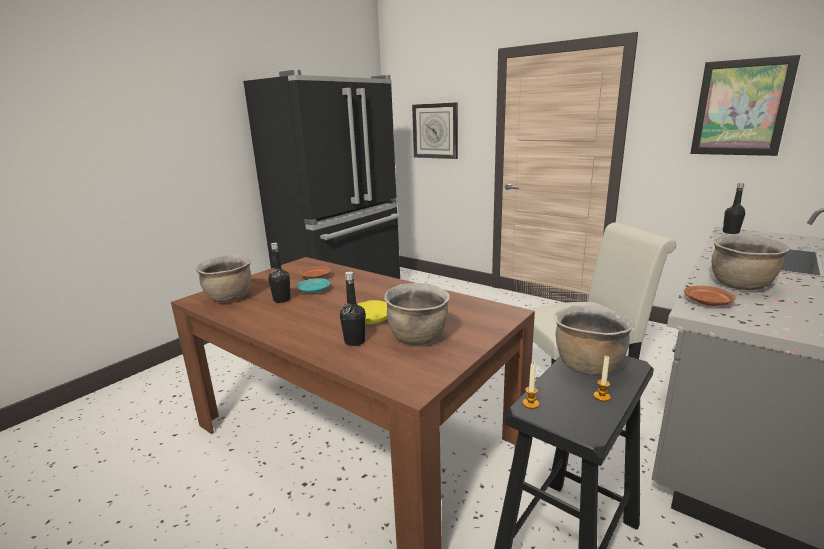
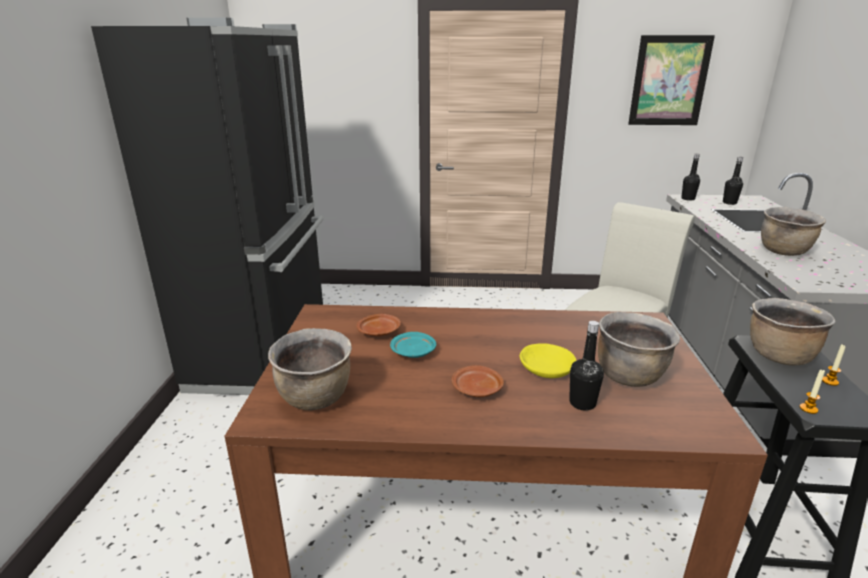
camera: 35 degrees left, 5 degrees up
(282, 300) = (397, 377): black bottle -> black bottle (729, 203)
(435, 131) = (330, 99): wall clock -> none
(707, 302) = (795, 273): brown plate -> brown plate (477, 389)

